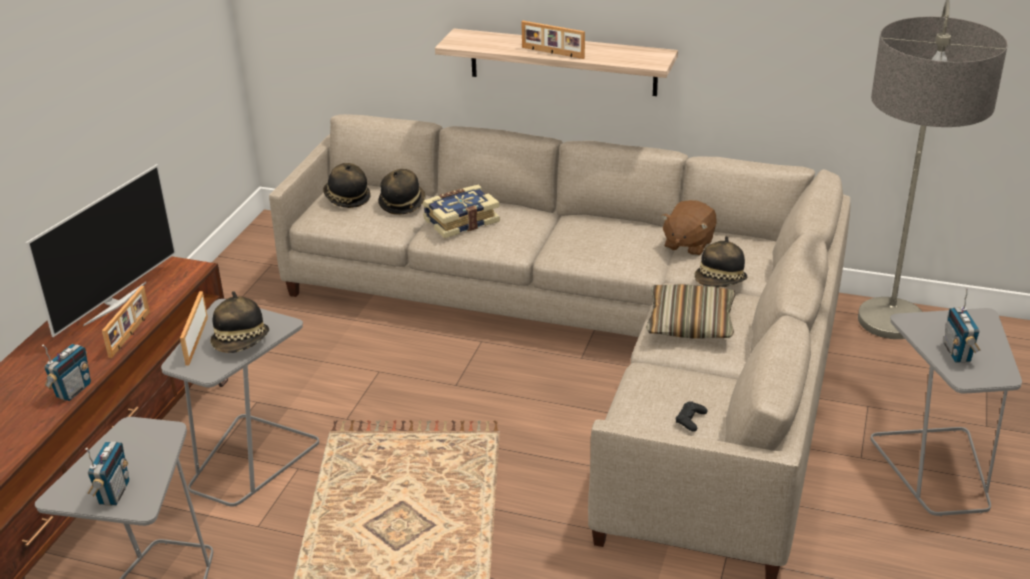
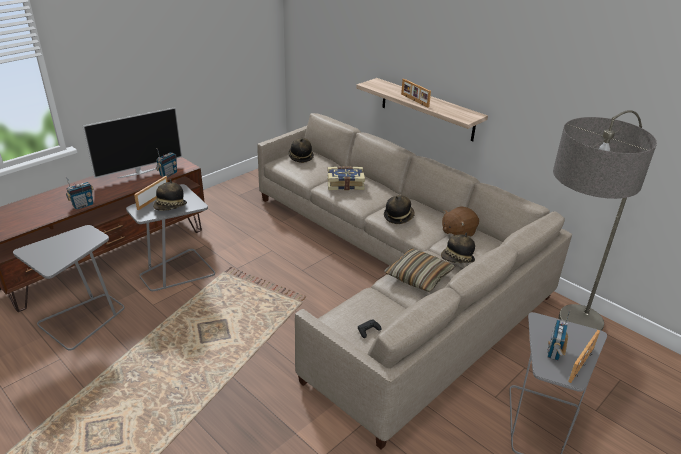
camera: 25 degrees right, 0 degrees up
(113, 493) = (47, 257): radio -> radio (168, 174)
(131, 334) = (131, 188): picture frame -> picture frame (582, 365)
(402, 203) = (324, 167): hat -> hat (398, 217)

